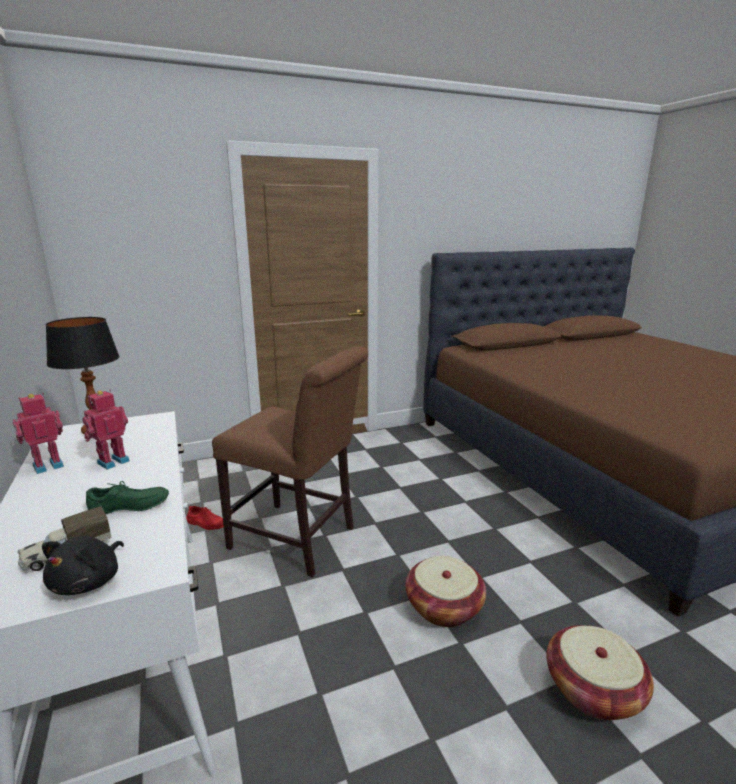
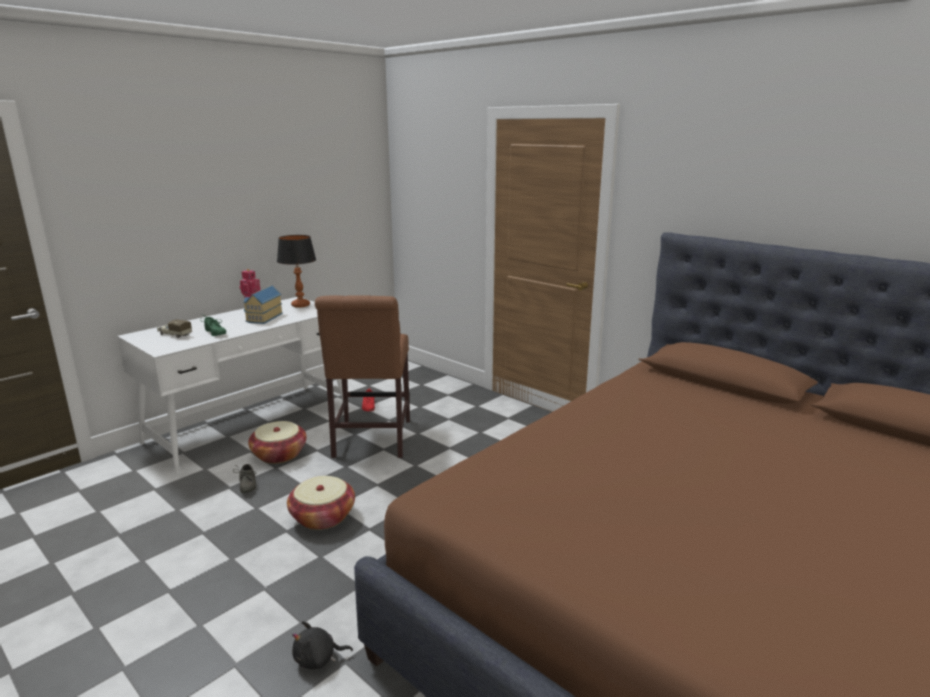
camera: 65 degrees right, 0 degrees up
(89, 581) = (154, 343): black plush toy -> black plush toy (318, 659)
(112, 461) = (263, 317): toy robot -> toy house
(327, 672) = (246, 485): none -> grey shoe
(593, 689) = (256, 599): basket -> basket (279, 454)

